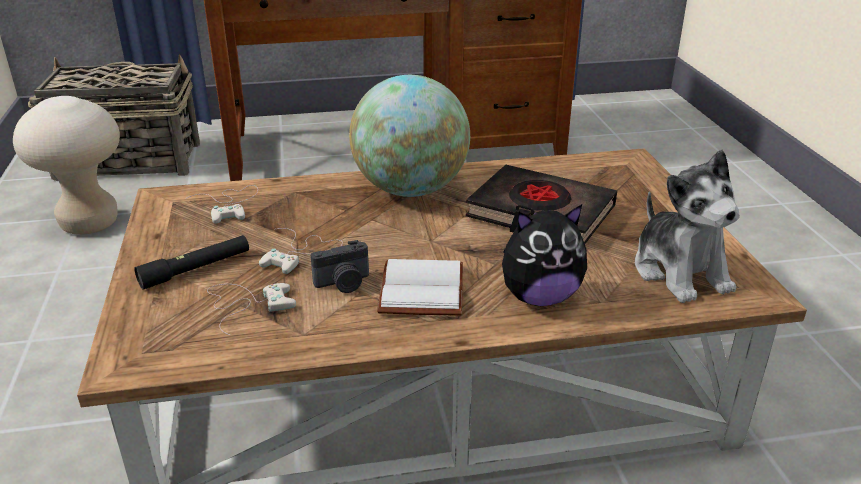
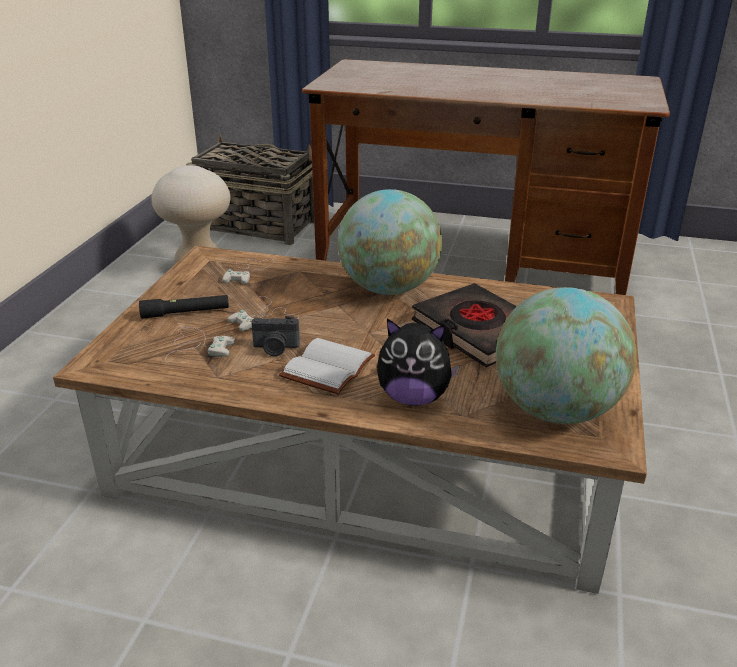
camera: 25 degrees right, 0 degrees up
(680, 272) = (556, 410): plush toy -> globe

